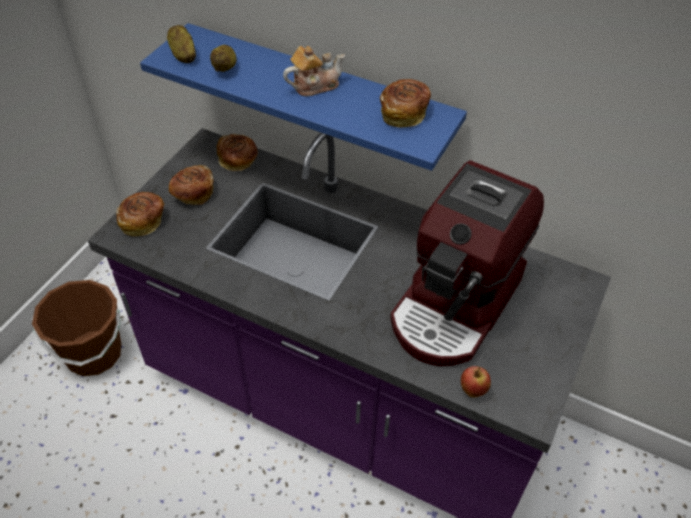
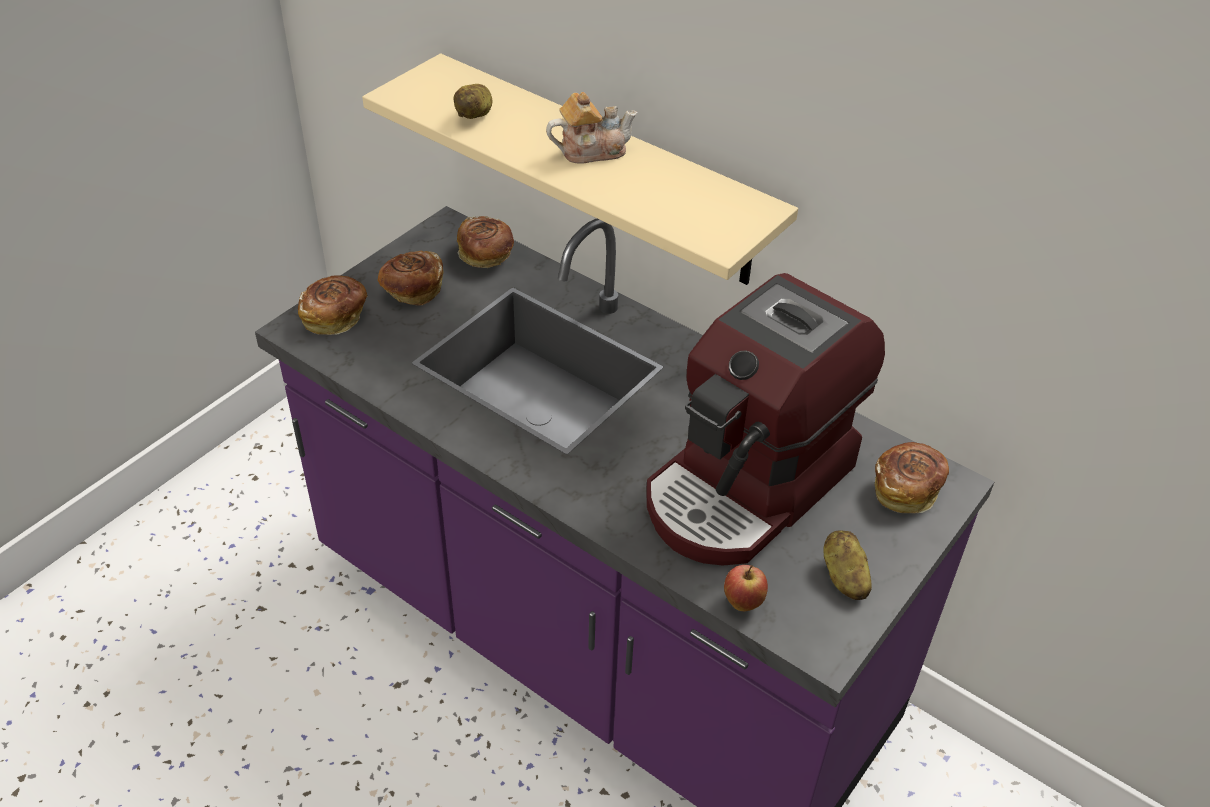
camera: 10 degrees right, 5 degrees down
(93, 353) = (252, 519): brown bucket -> none
(183, 55) = (422, 93): potato -> potato (843, 577)
(319, 95) = (604, 170): blue shelf -> beige shelf
(404, 113) = (707, 200): bread -> bread (906, 489)

